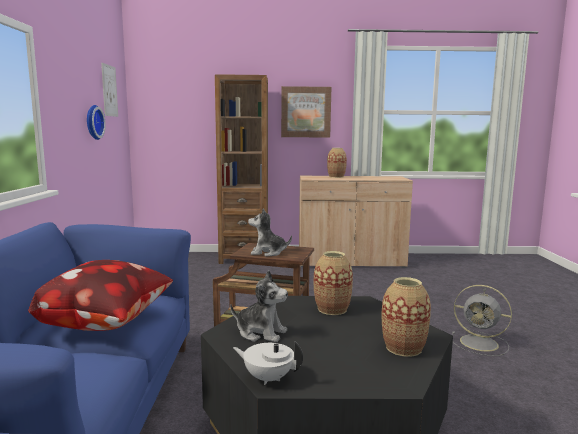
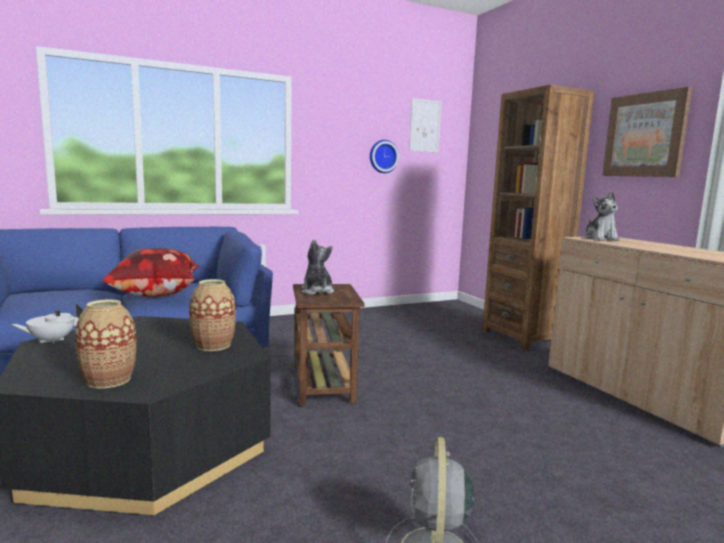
camera: 65 degrees right, 0 degrees up
(261, 333) = (143, 329): plush toy -> plush toy (600, 239)
(268, 378) = (51, 341): white teapot -> white teapot turned 120 degrees counterclockwise
(336, 176) = (645, 243): vase -> none

